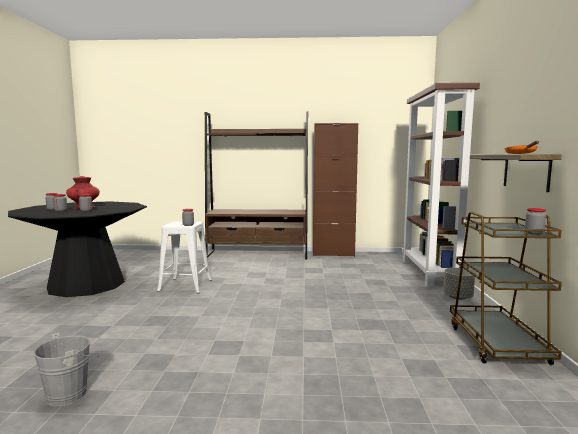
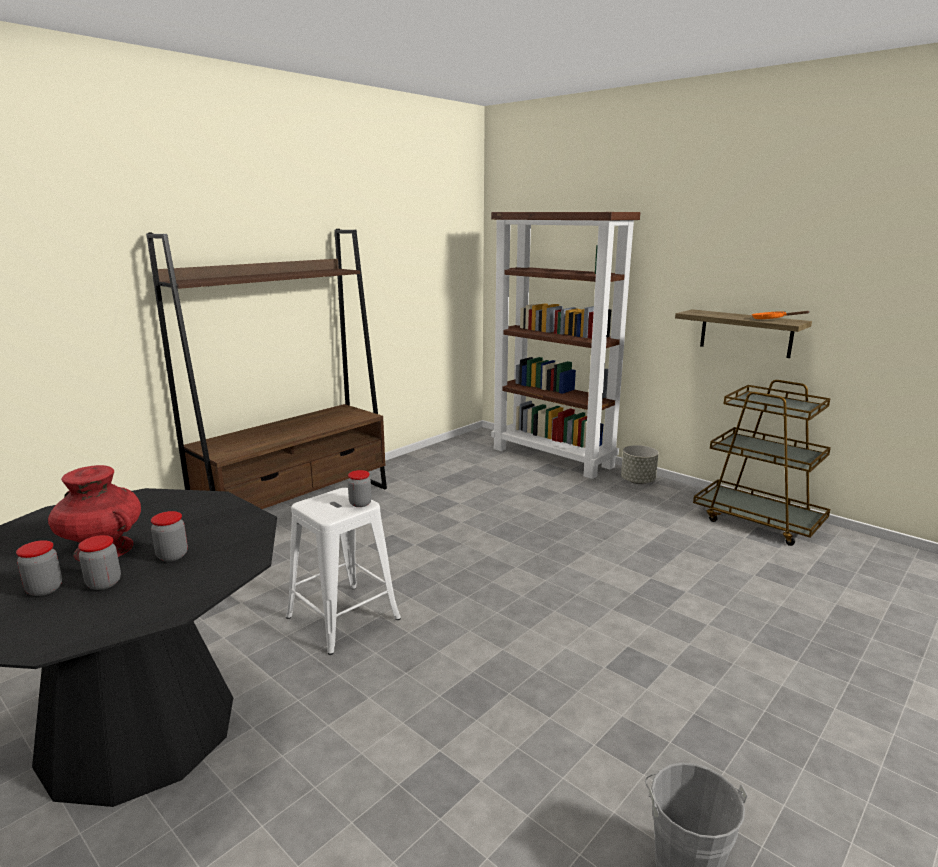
camera: 50 degrees left, 10 degrees up
(333, 254) = (395, 466): brown cabinet -> none
(534, 233) = (805, 405): jar -> none

